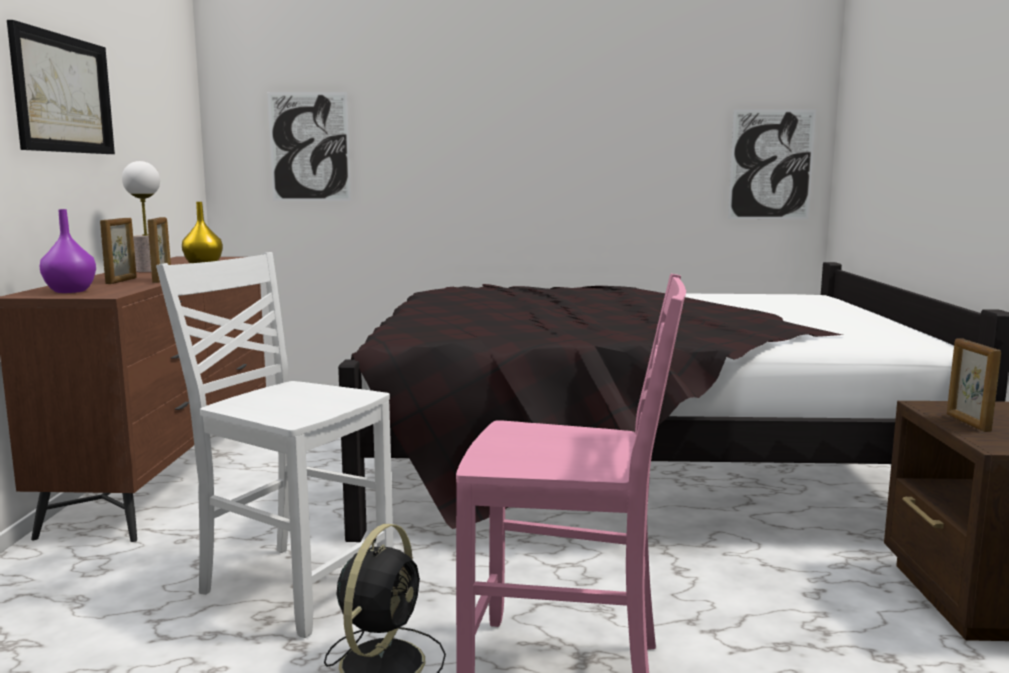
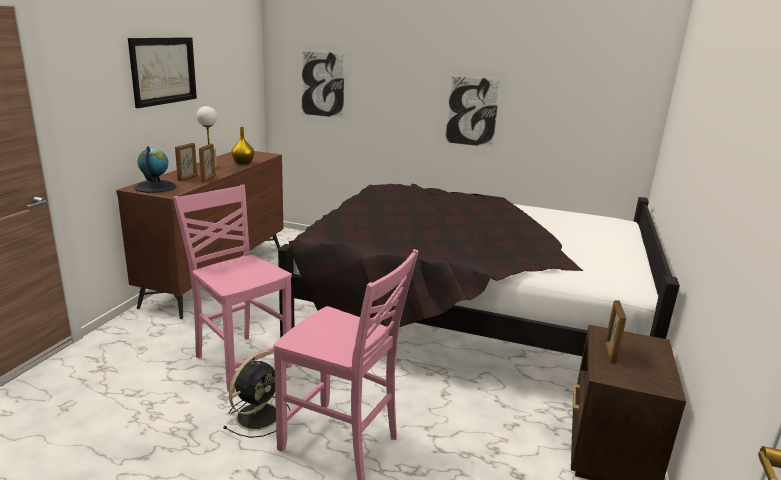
camera: 15 degrees right, 10 degrees up
(70, 291) = (155, 187): purple vase -> globe
(293, 585) = (241, 361): white chair -> pink chair
(771, 164) = (618, 122): picture -> picture (471, 111)

